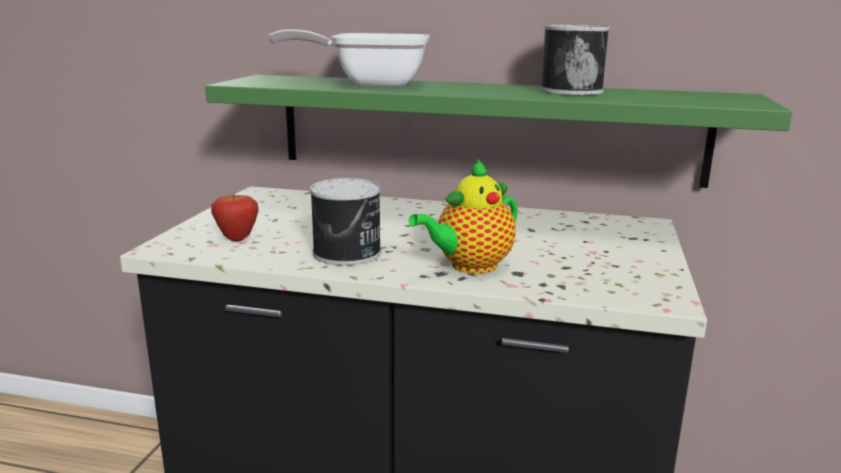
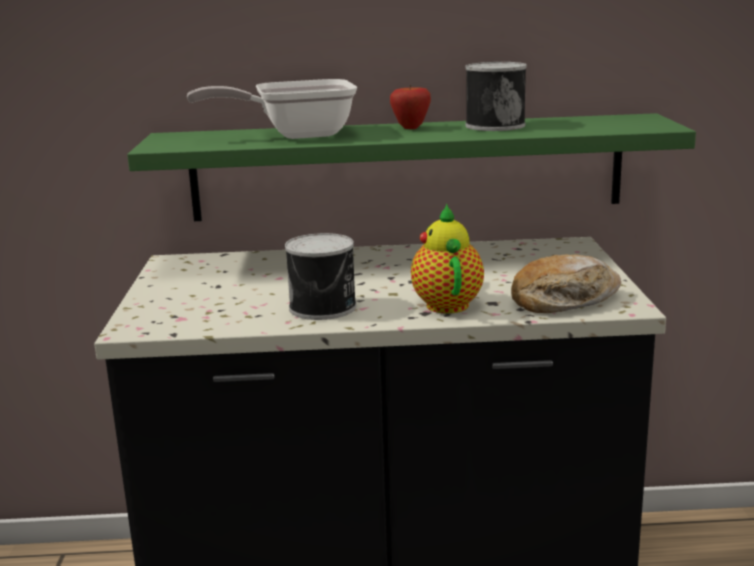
camera: 15 degrees left, 0 degrees up
(237, 239) = (200, 310): apple -> apple (410, 128)
(469, 266) = (446, 303): teapot -> teapot turned 135 degrees clockwise
(598, 282) = (564, 300): none -> bread

